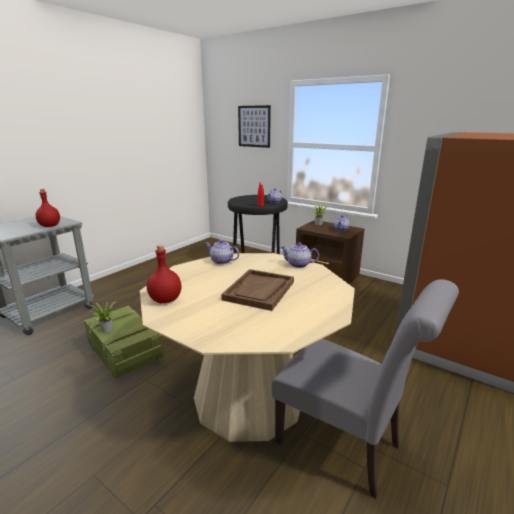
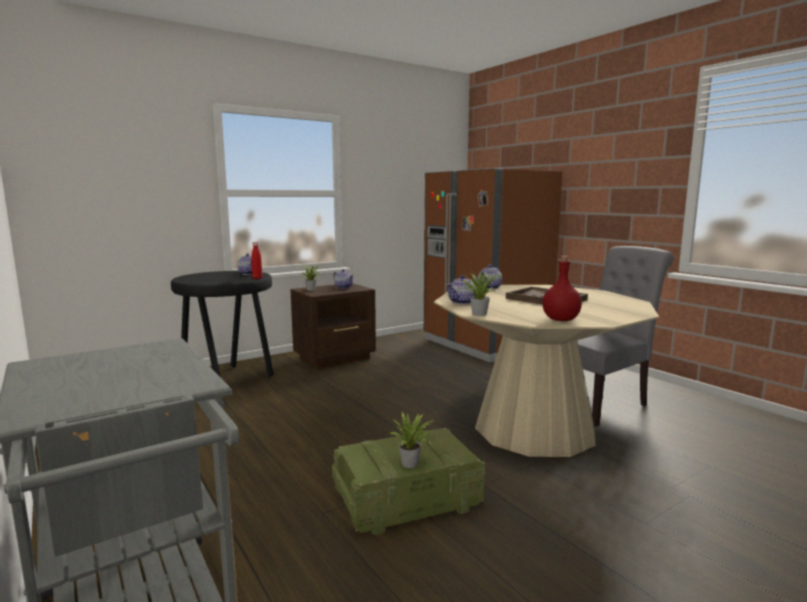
camera: 70 degrees left, 10 degrees down
(50, 226) = (170, 355): red bottle -> none
(180, 270) = (478, 313): none -> potted plant
(254, 126) = (146, 166): picture -> none

